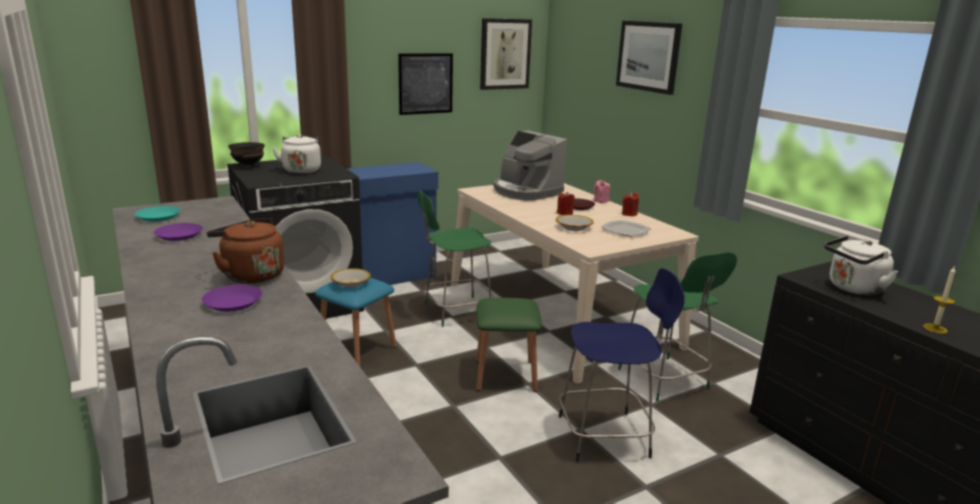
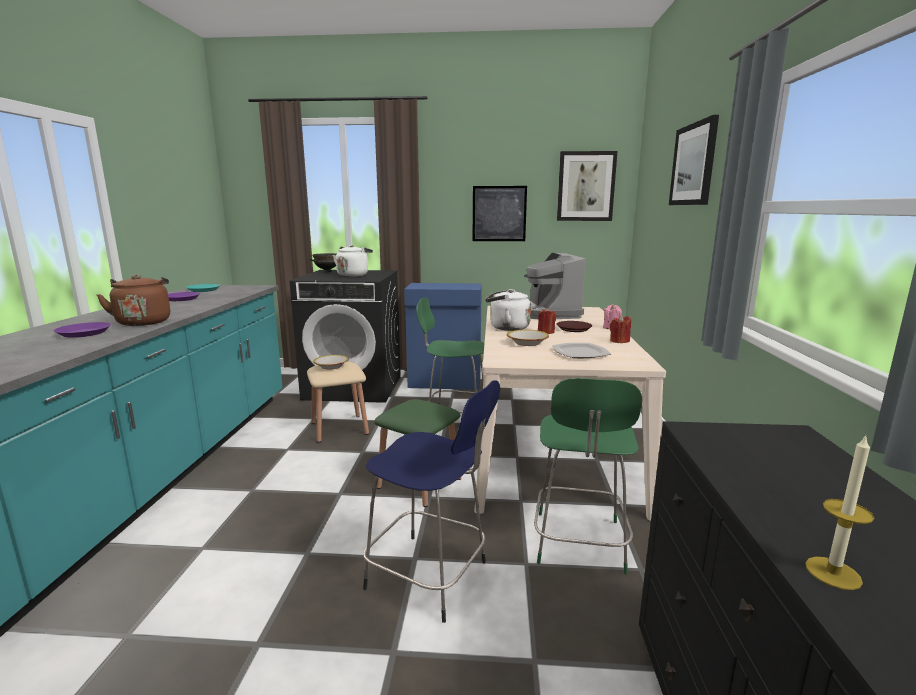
camera: 35 degrees right, 5 degrees down
(357, 349) = (339, 428): blue stool -> beige stool
(853, 289) = (766, 466): white kettle -> white kettle (506, 328)

